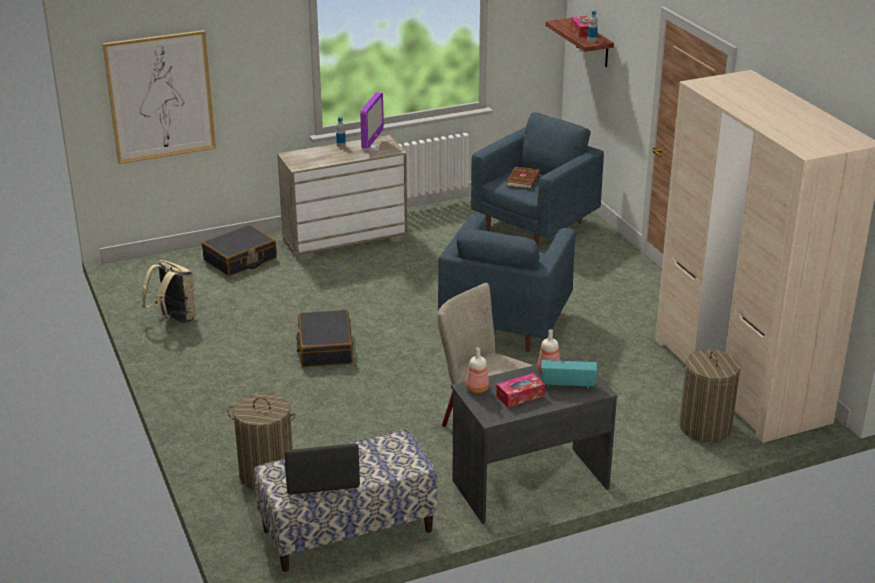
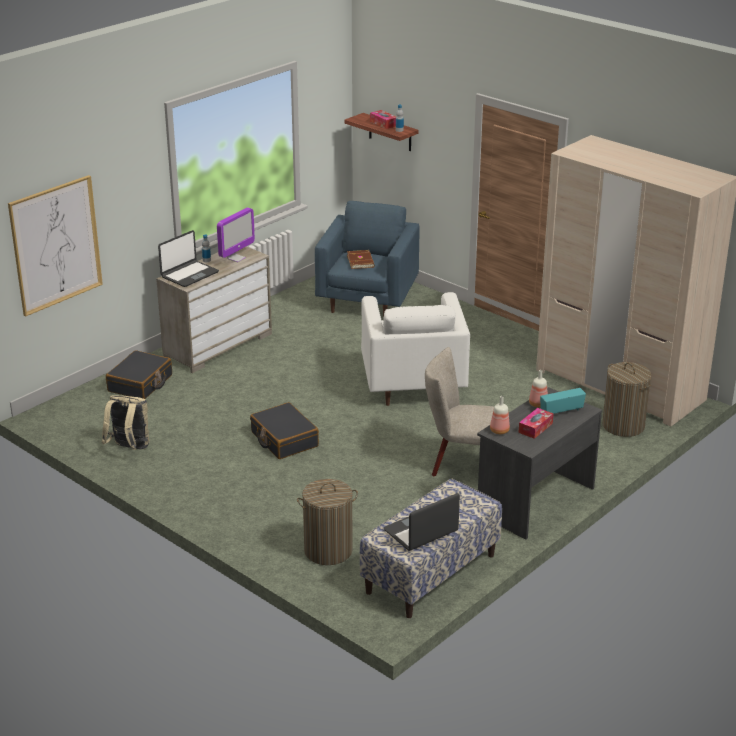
camera: 25 degrees left, 0 degrees up
(311, 156) = (189, 274): none -> laptop
(371, 149) = (236, 258): monitor -> monitor turned 45 degrees clockwise
(505, 323) = (412, 384): blue armchair -> white armchair

